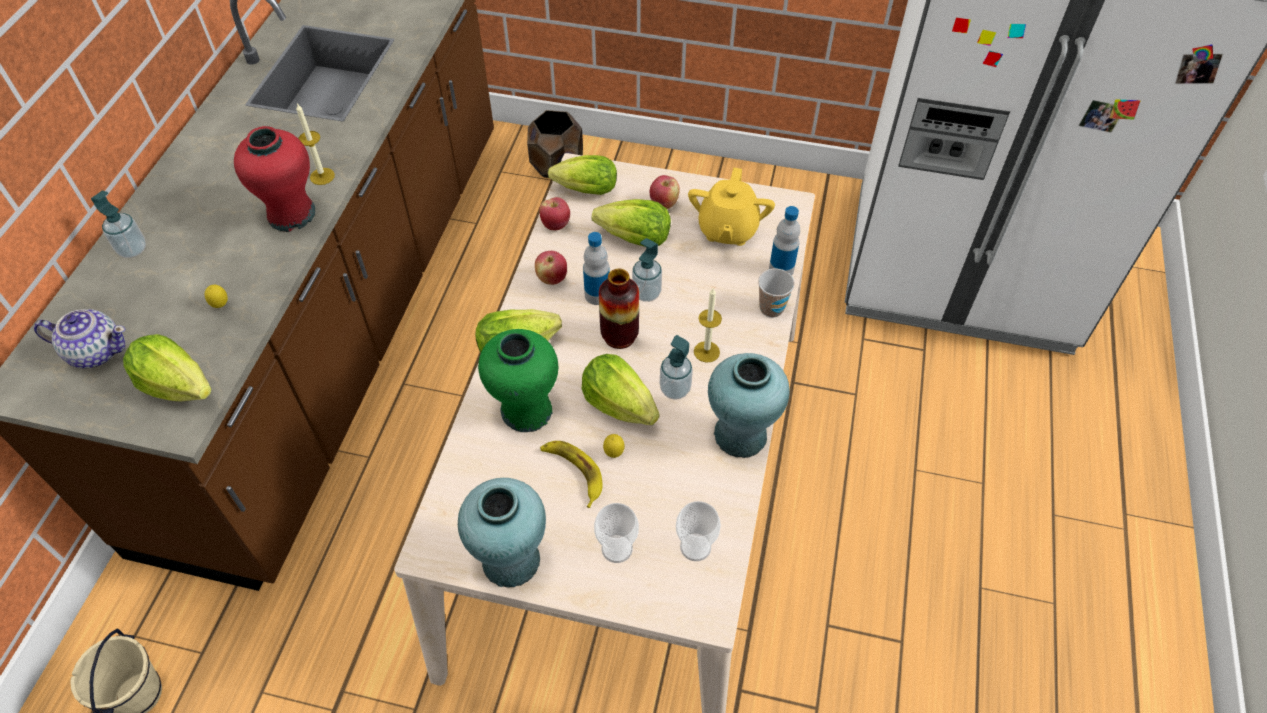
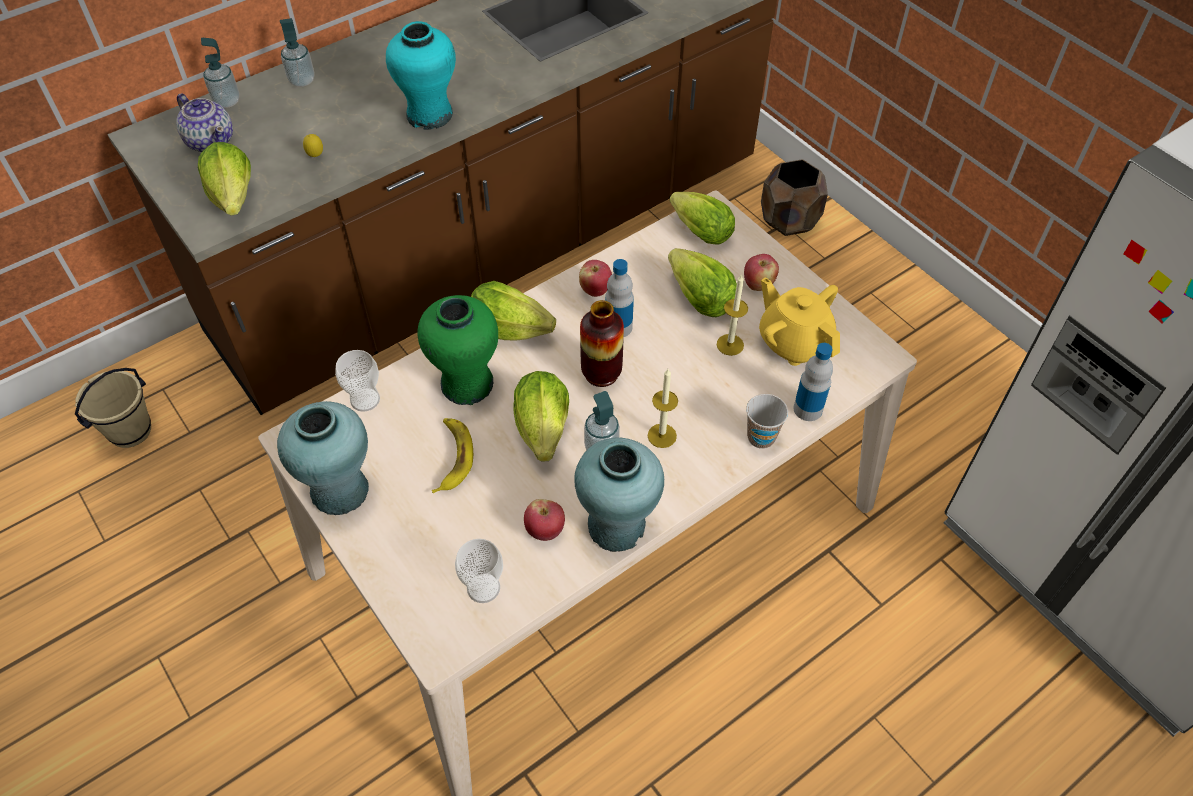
camera: 40 degrees right, 0 degrees up
(292, 214) = (430, 115): red vase -> turquoise vase
(322, 176) = (480, 97): candle -> candle (730, 344)
(556, 225) = (644, 247): apple -> apple (545, 530)
(614, 454) = (498, 465): lemon -> none
(617, 548) = (423, 541): cup -> cup (365, 399)
(646, 293) = (662, 352): soap dispenser -> soap dispenser (227, 101)
(727, 230) = (794, 342): yellow teapot -> yellow teapot turned 90 degrees clockwise

